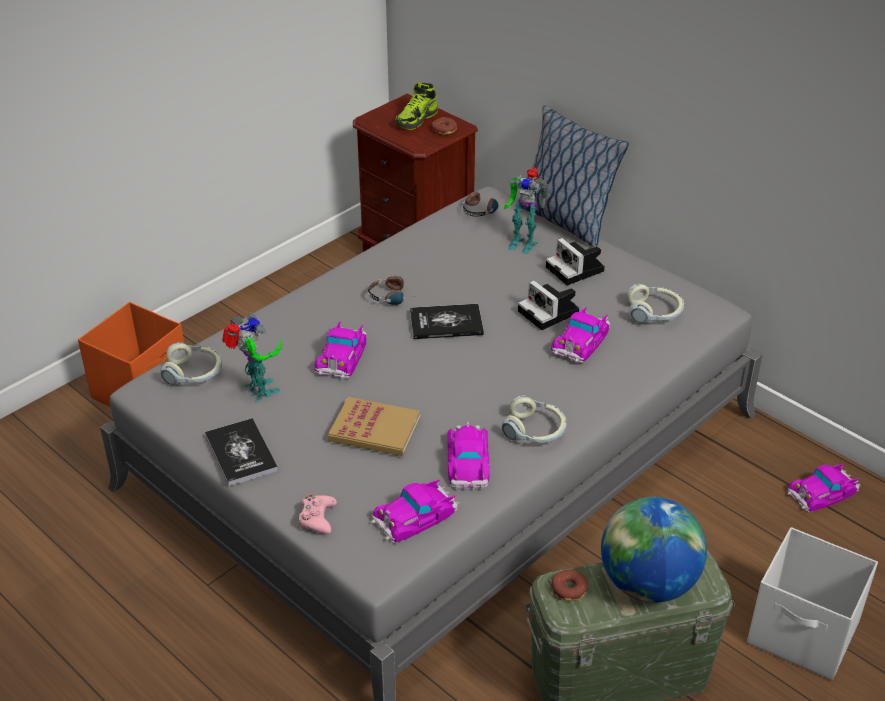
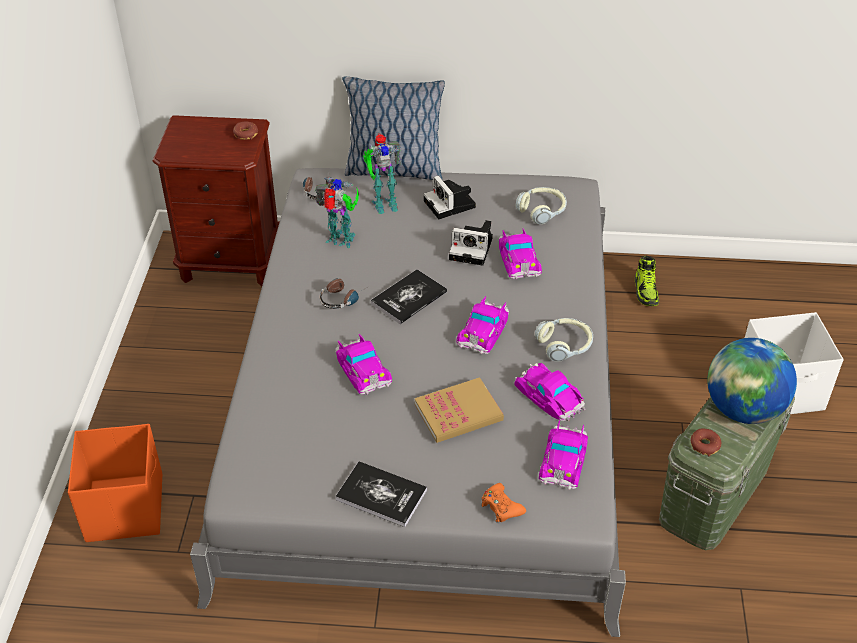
camera: 40 degrees left, 5 degrees up
(194, 373) = (259, 455): headphones -> none
(258, 391) = (332, 437): toy robot -> toy robot (341, 241)
(317, 519) = (501, 507): pink game controller -> orange game controller
(416, 119) = (211, 135): shoe -> shoe (646, 291)
(576, 270) = (451, 205): camera -> camera turned 45 degrees clockwise
(823, 492) = (693, 287): toy car -> toy car (483, 329)

